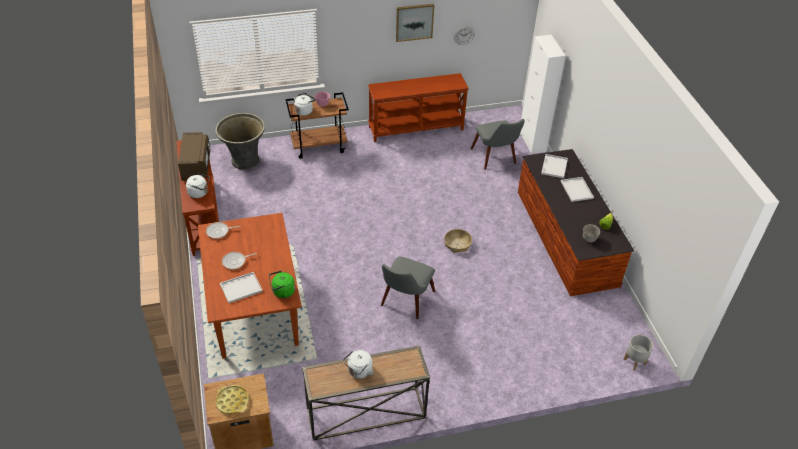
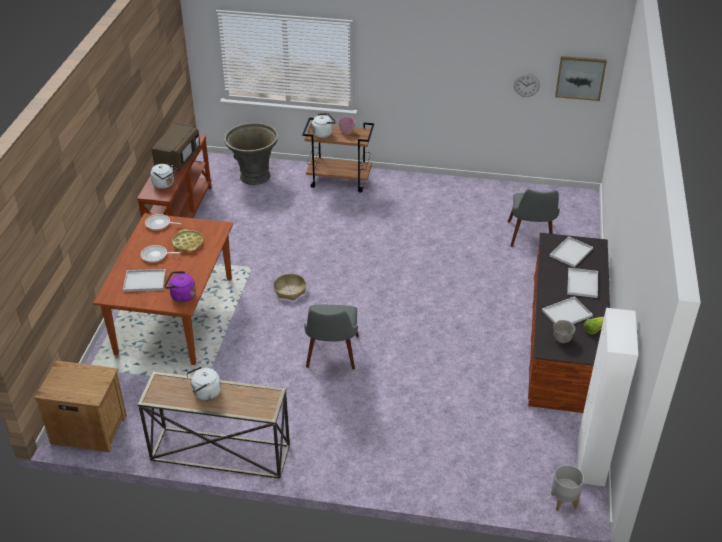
camera: 25 degrees right, 5 degrees down
(232, 401) = (71, 384): yellow tray -> yellow tray (188, 243)
(282, 292) = (181, 296): green kettle -> purple kettle
(404, 303) = (331, 357): grey chair -> grey chair turned 45 degrees counterclockwise
(414, 22) = (465, 57): picture -> picture (580, 77)
(416, 128) = (458, 186): brown console table -> none
(457, 244) = (429, 314): basket -> basket (290, 291)
(532, 141) = (588, 231): white cabinet -> white cabinet (590, 461)
(580, 218) = (566, 314): none -> white tray

